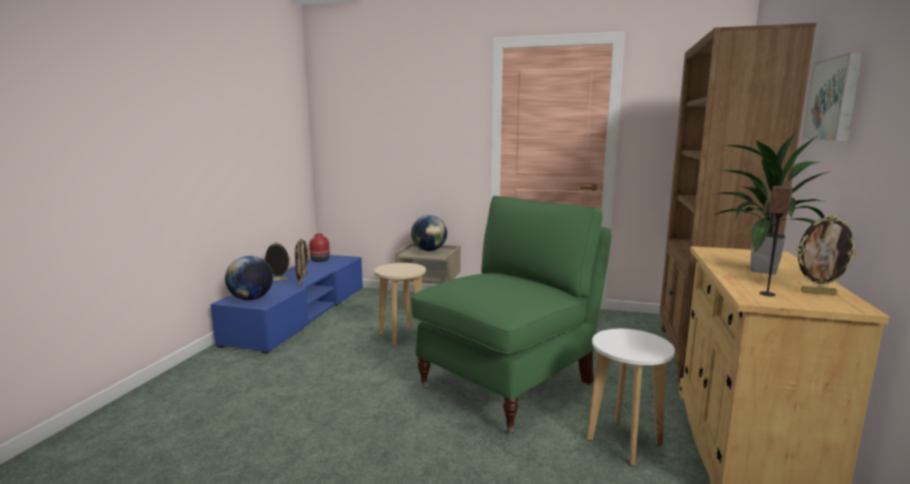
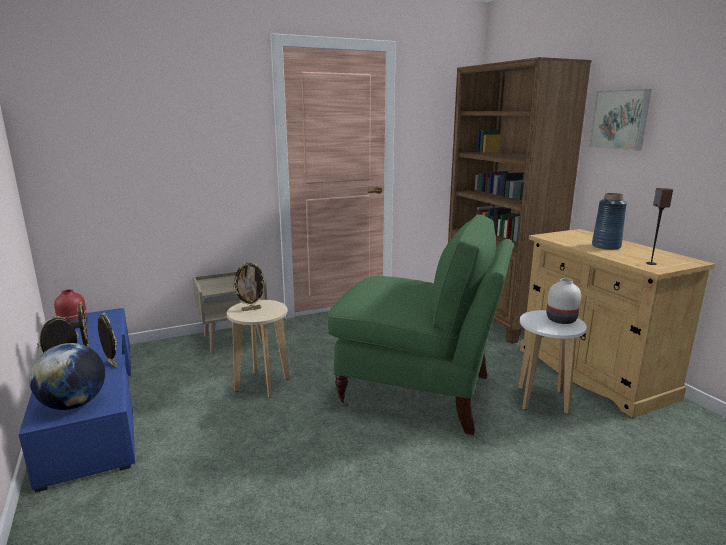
camera: 40 degrees left, 5 degrees up
(429, 250) = (226, 281): globe -> none
(509, 385) = (419, 391): green armchair -> green armchair turned 105 degrees clockwise
(648, 345) = (562, 320): none -> white vase
(761, 270) = (606, 246): potted plant -> blue vase
(818, 293) = (663, 256): picture frame -> picture frame (251, 309)

